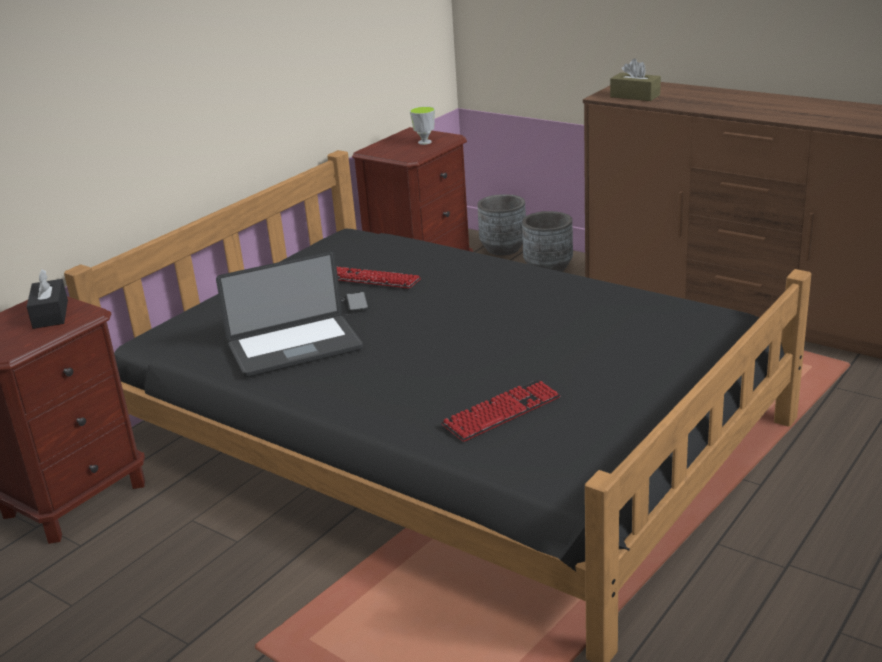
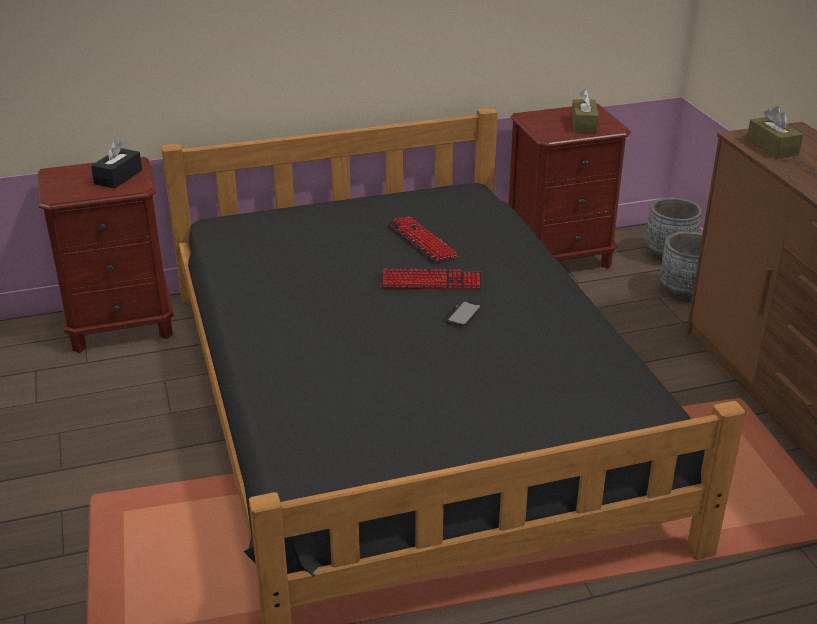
camera: 35 degrees right, 5 degrees up
(295, 348) = (290, 276): laptop -> none
(354, 304) = (379, 257): phone -> phone (461, 315)
(424, 142) = (584, 124): cup -> brown tissue box
(502, 412) = (346, 406): keyboard -> keyboard (431, 282)

